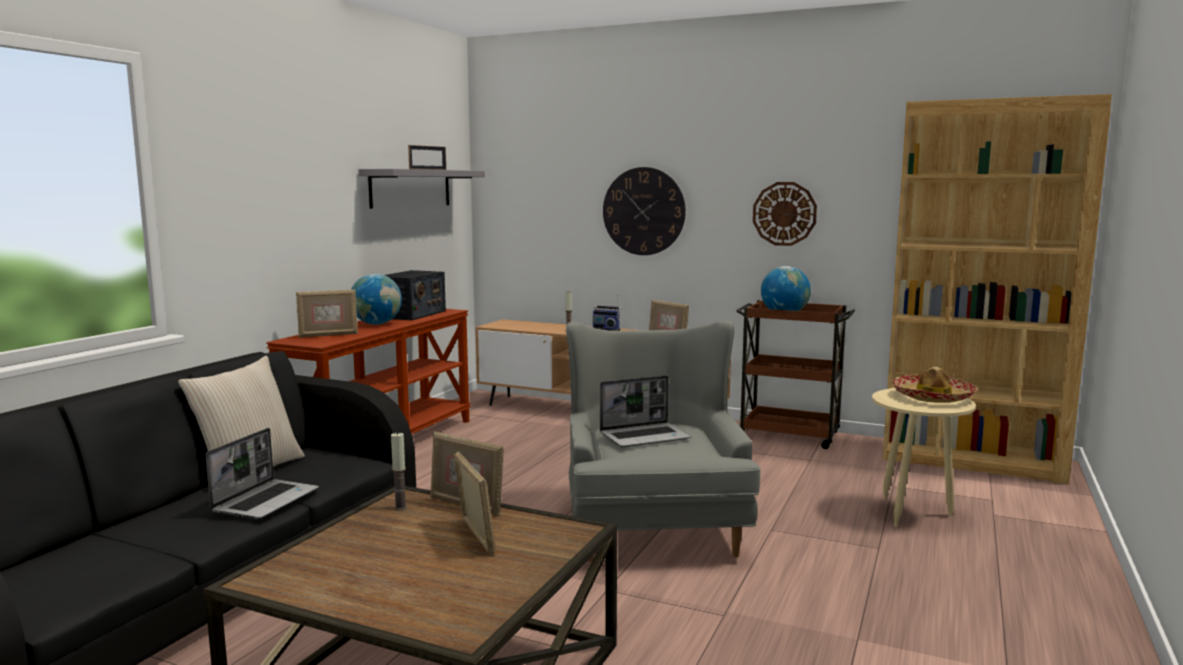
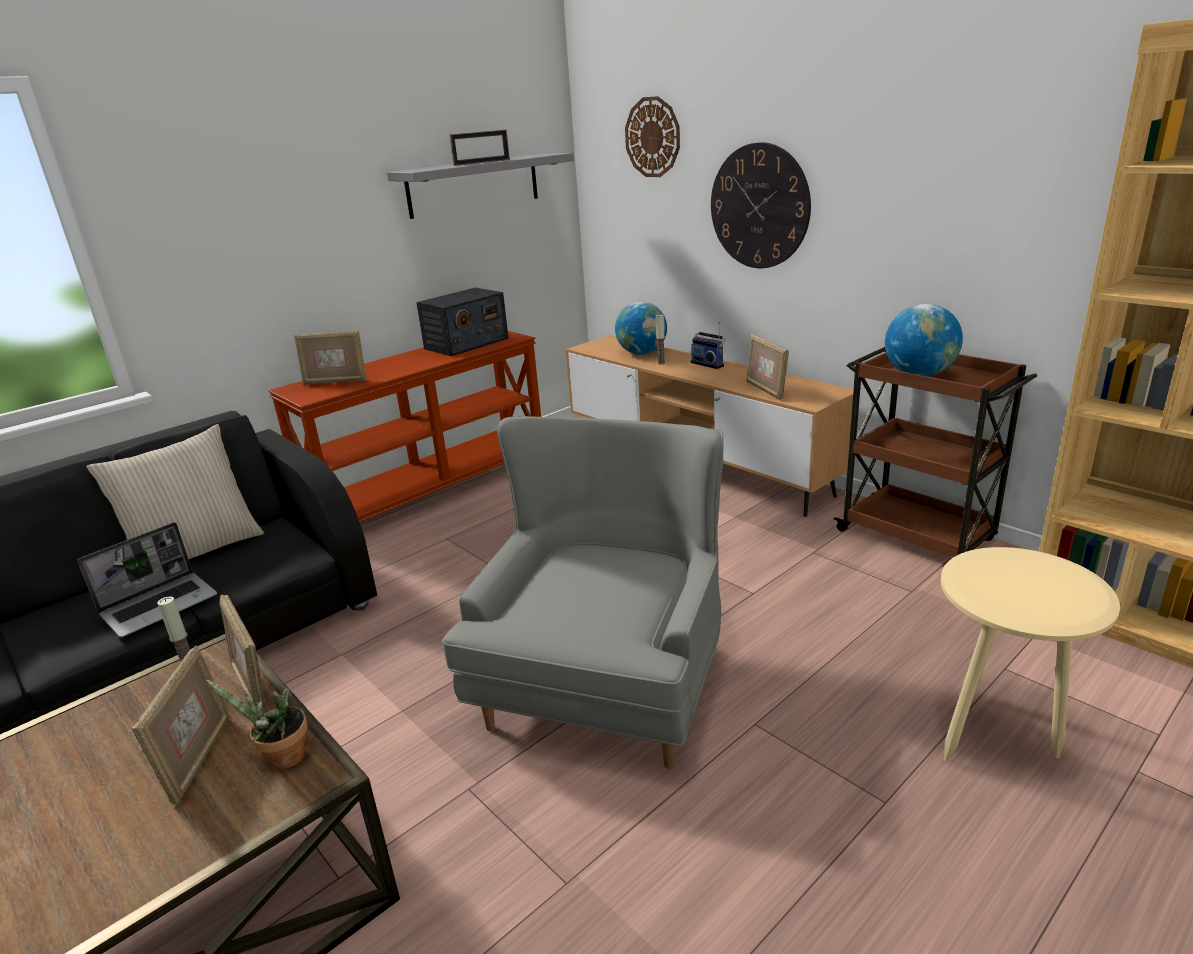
camera: 25 degrees right, 15 degrees up
(377, 324) = (408, 362): globe -> globe (642, 353)
(541, 527) = (282, 759): none -> potted plant
(645, 437) = (584, 582): laptop -> none
(784, 213) = (946, 216): wall clock -> wall clock (652, 137)
(933, 397) = (1045, 587): hat -> none

